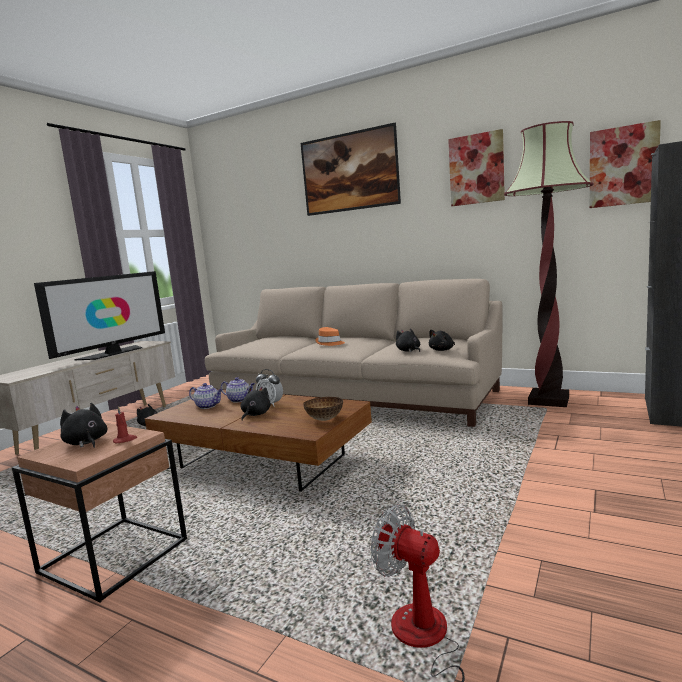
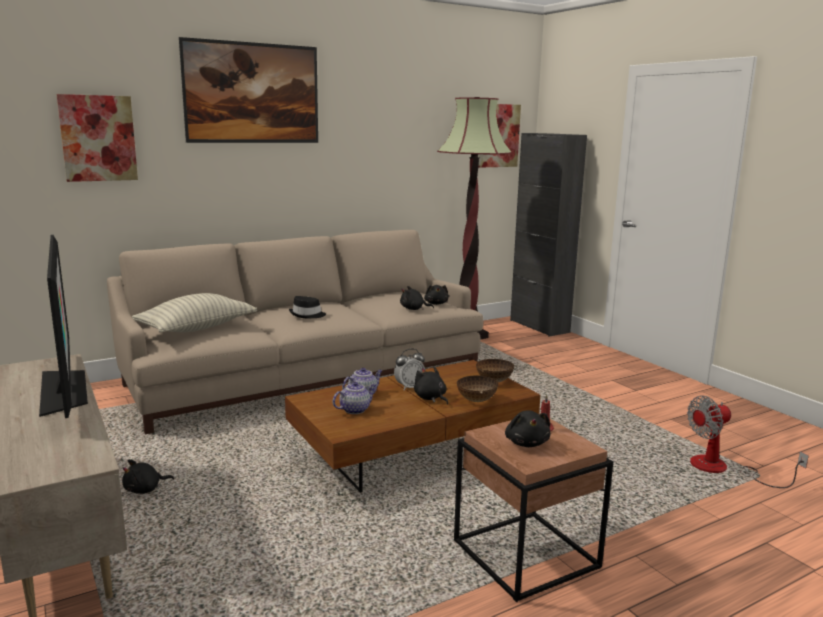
camera: 60 degrees left, 5 degrees up
(86, 442) = (526, 443): black plush toy -> black plush toy turned 90 degrees counterclockwise
(264, 341) = (197, 328): none -> pillow
(268, 426) = (476, 400): none -> bowl
(330, 343) = (307, 315): orange hat -> black hat
(476, 169) = (395, 117): picture -> picture (98, 138)

